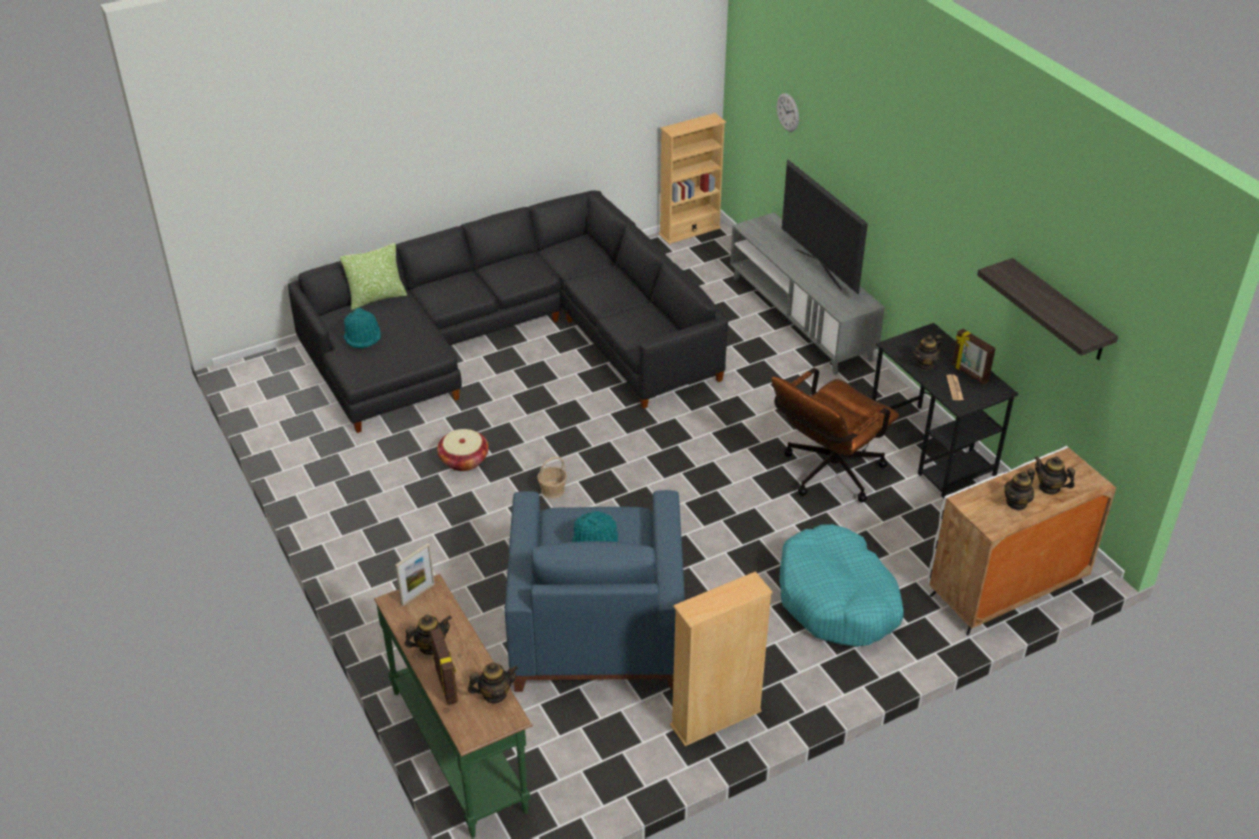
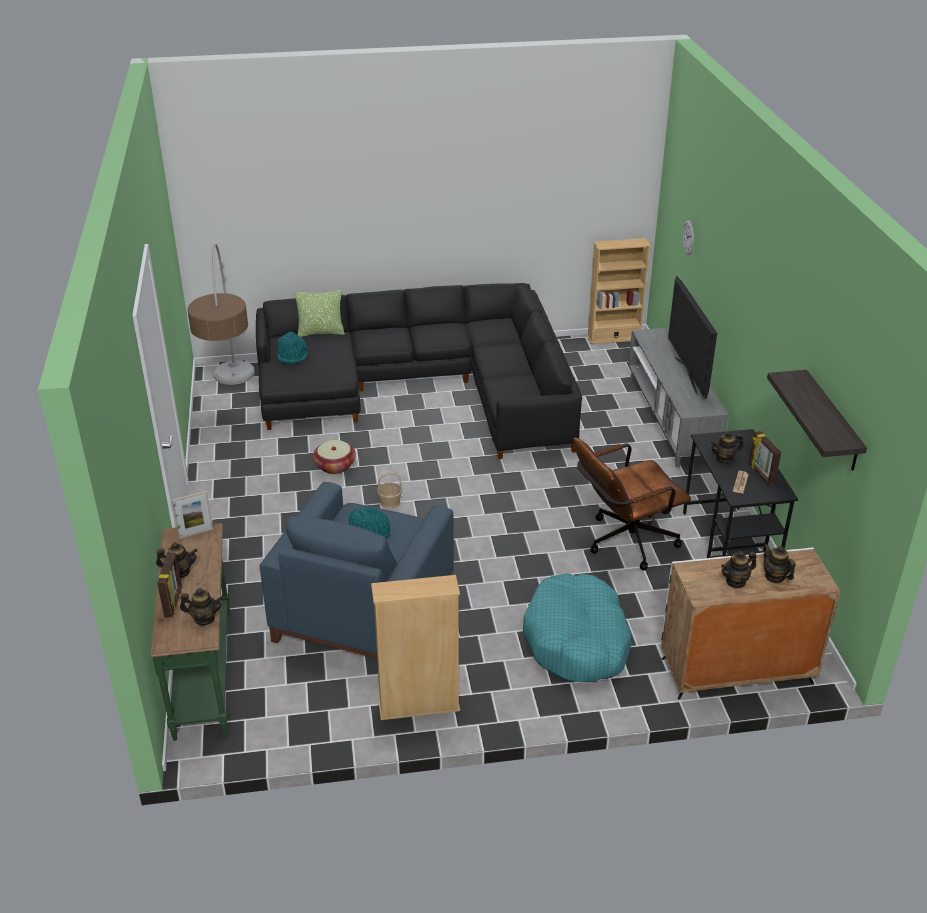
camera: 20 degrees right, 5 degrees down
(295, 408) = (233, 404): none -> floor lamp

